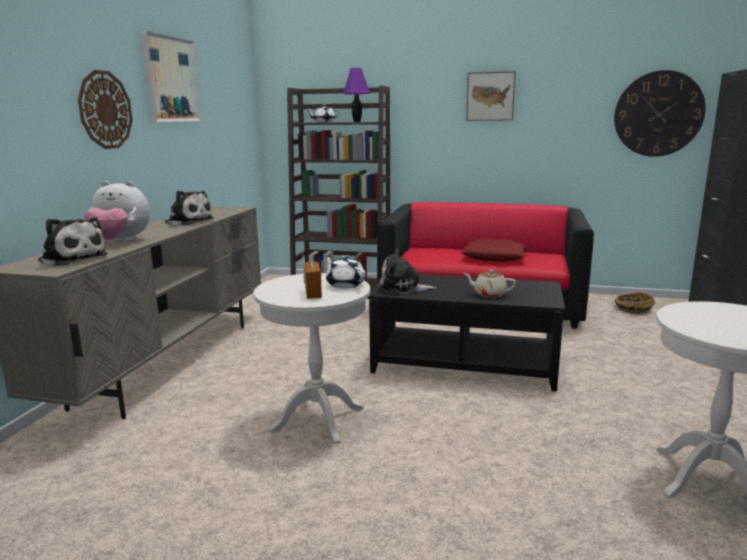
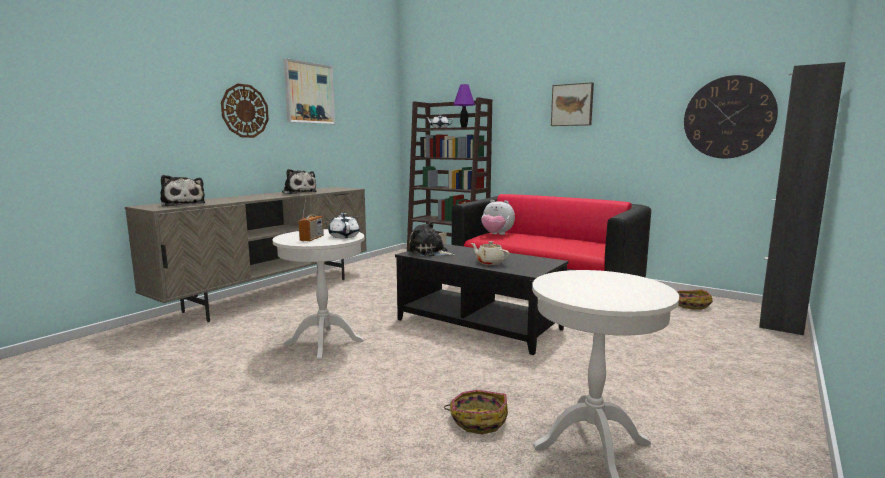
camera: 20 degrees right, 5 degrees down
(120, 242) = (230, 199): plush toy -> plush toy (496, 235)
(494, 257) = (551, 242): red pillow -> none
(585, 478) = (478, 420): none -> basket

